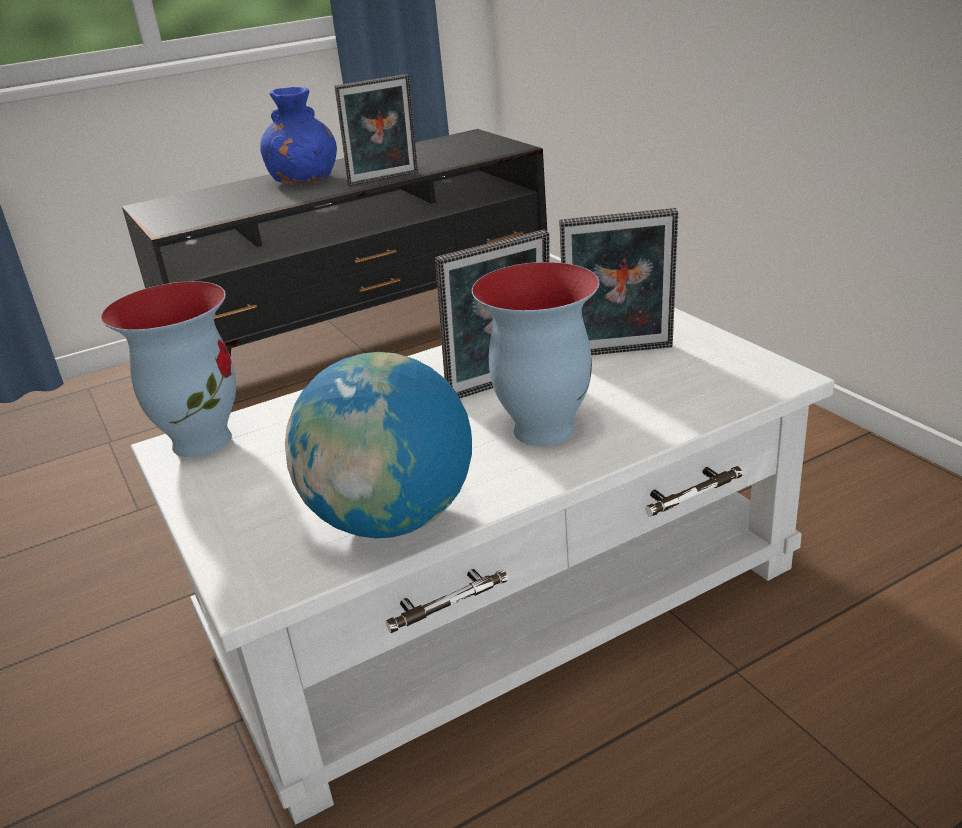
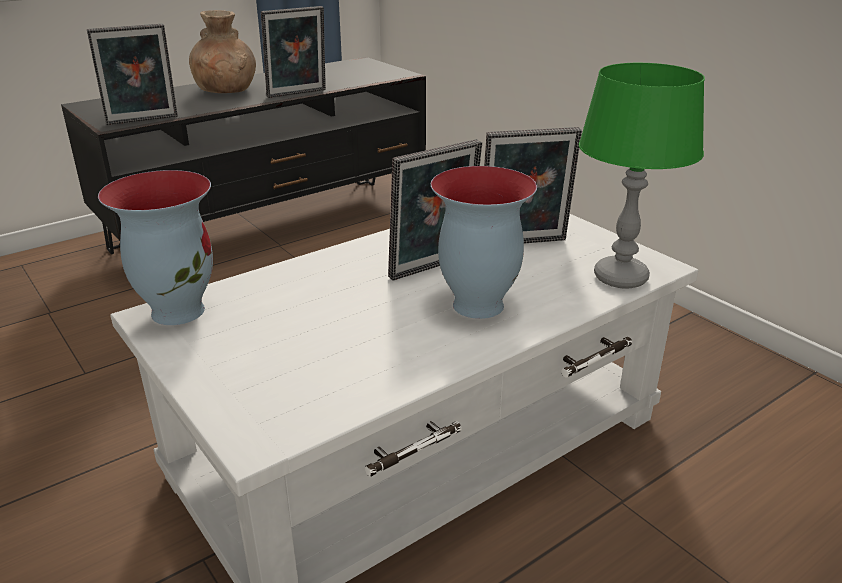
camera: 10 degrees left, 0 degrees up
(203, 222) = (143, 121): none -> picture frame
(305, 180) = (226, 90): blue vase -> brown vase
(392, 520) = (368, 380): globe -> none
(729, 392) = (620, 277): none -> green table lamp

